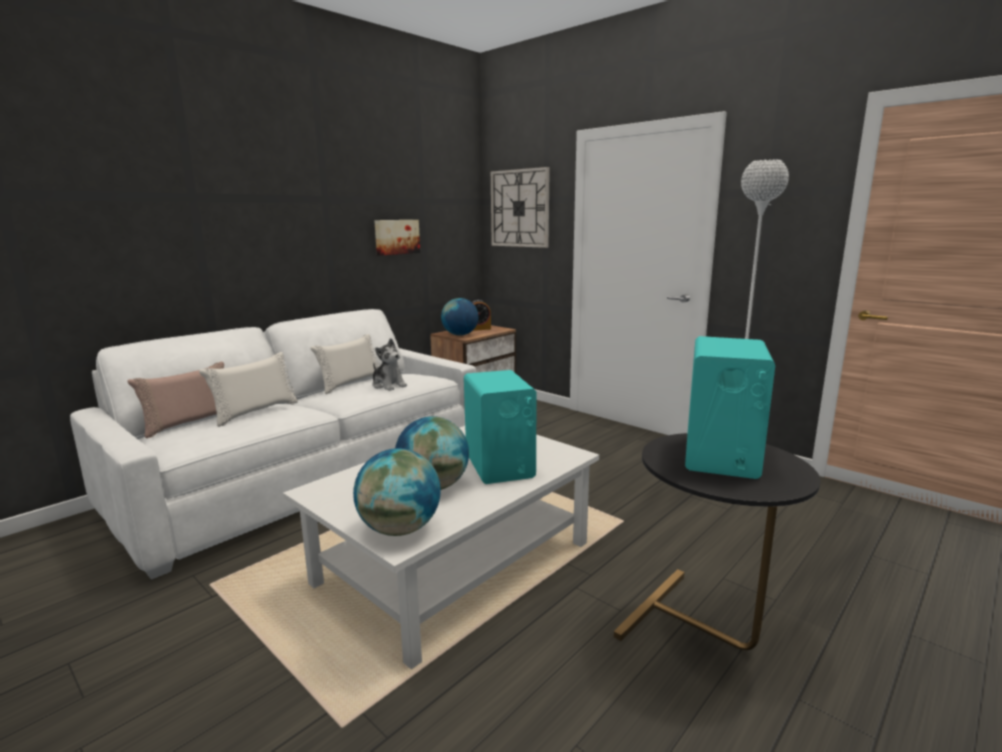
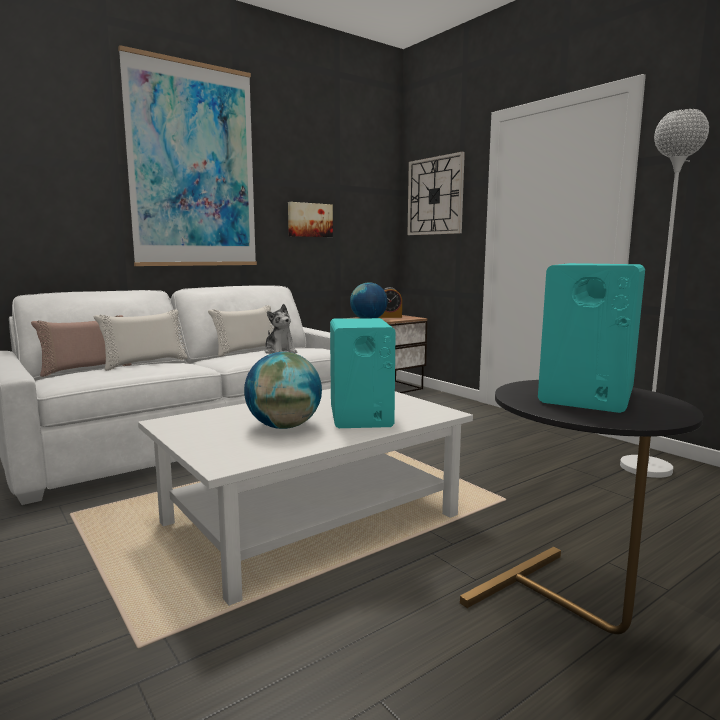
camera: 10 degrees right, 5 degrees down
(276, 190) = (193, 166): none -> picture
(400, 529) = (231, 454): globe -> none

